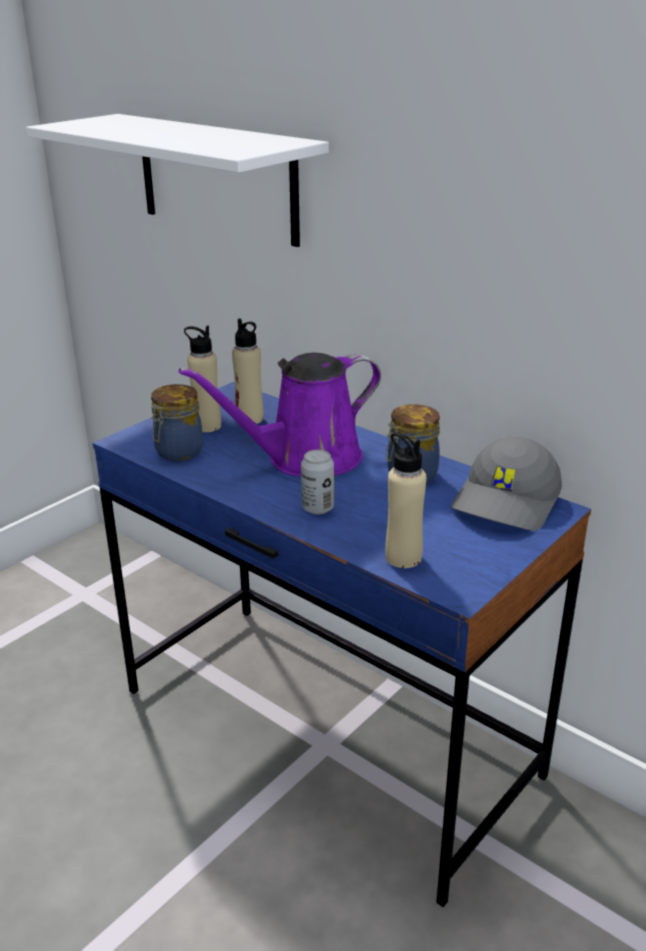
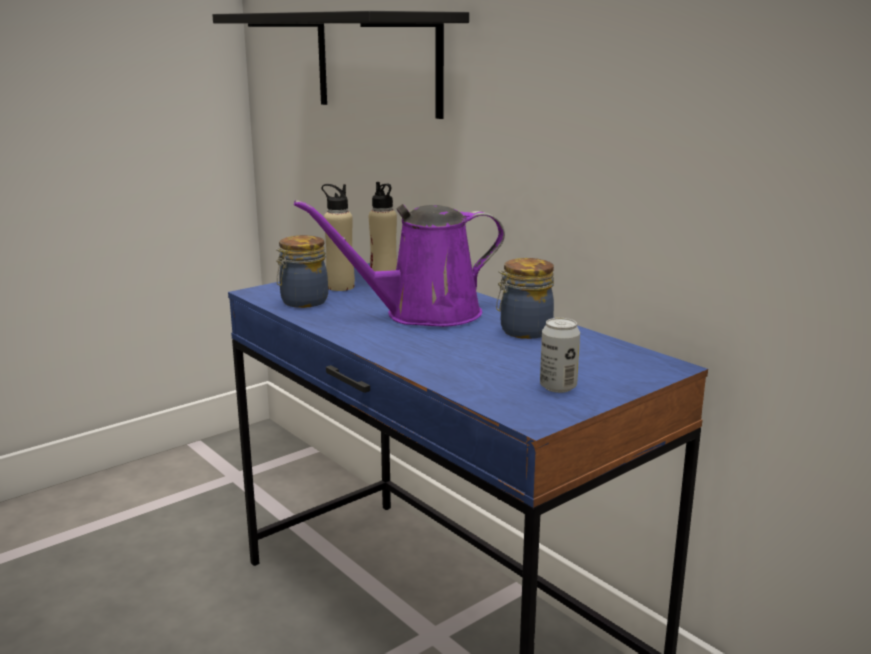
camera: 10 degrees right, 10 degrees down
(217, 178) = (377, 63): white shelf -> black shelf
(317, 508) = (417, 348): can -> can (558, 387)
(403, 557) = (486, 389): beige bottle -> none
(508, 502) = (618, 357): grey cap -> none

